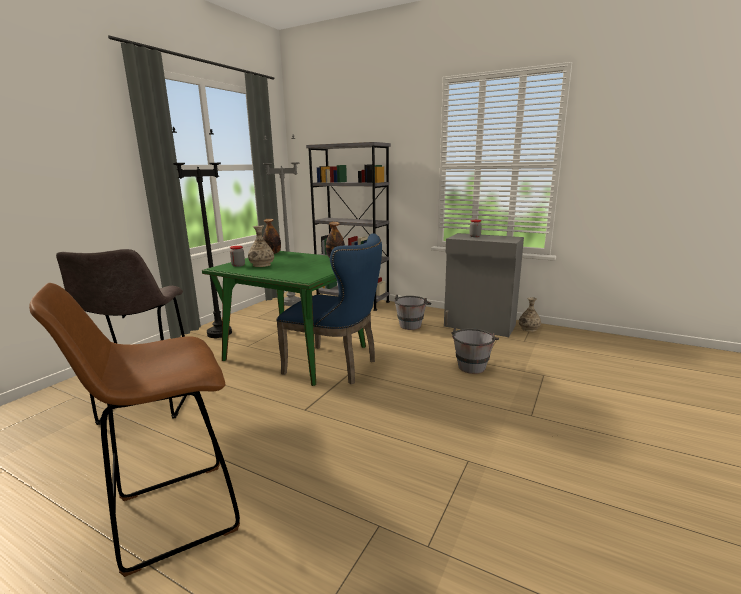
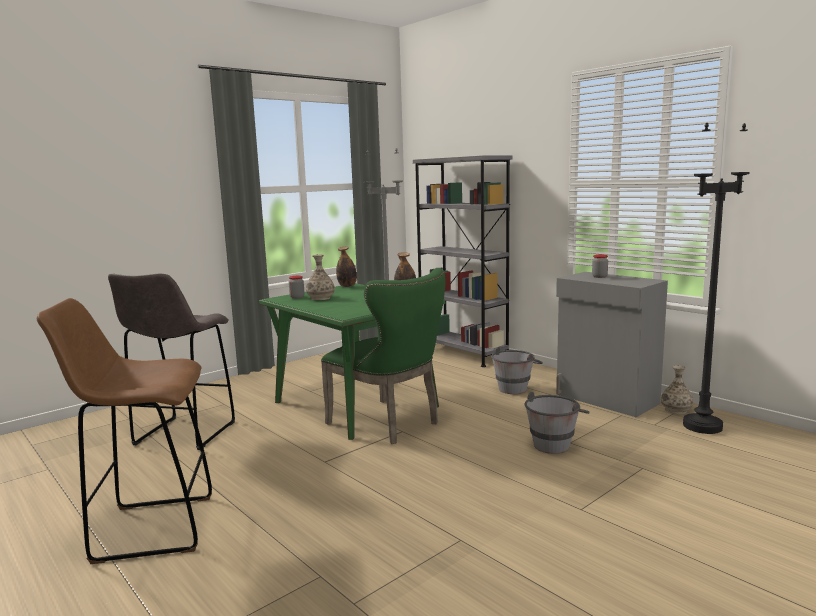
camera: 20 degrees right, 5 degrees down
(219, 333) = (291, 374): black floor lamp -> black floor lamp (702, 426)
(337, 366) = (390, 423): blue chair -> green chair

